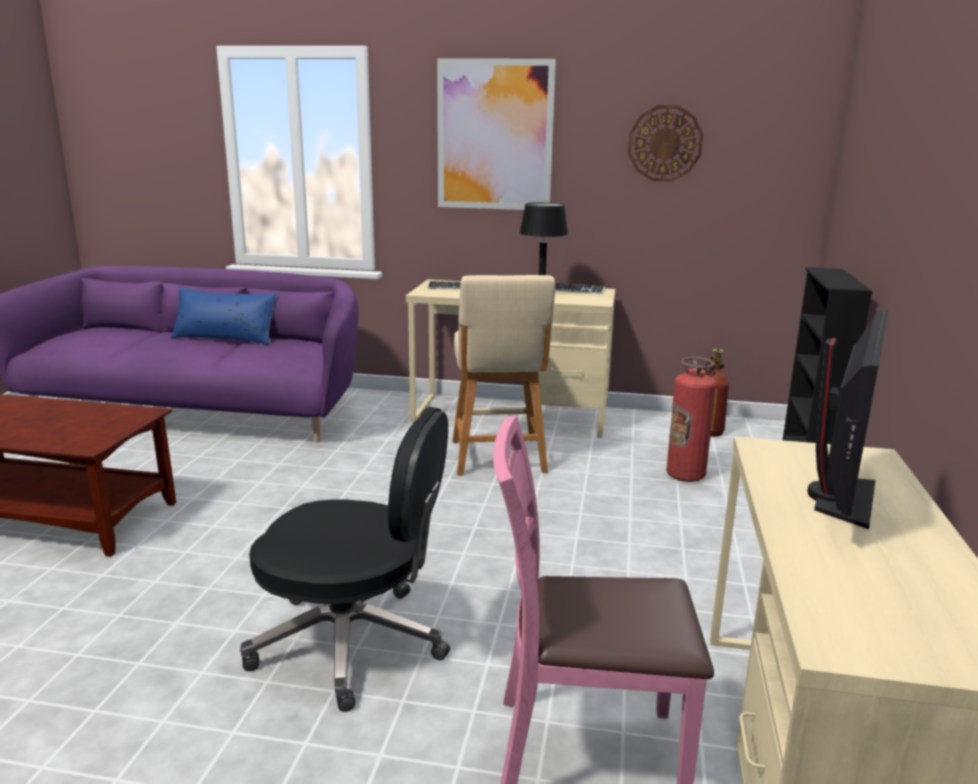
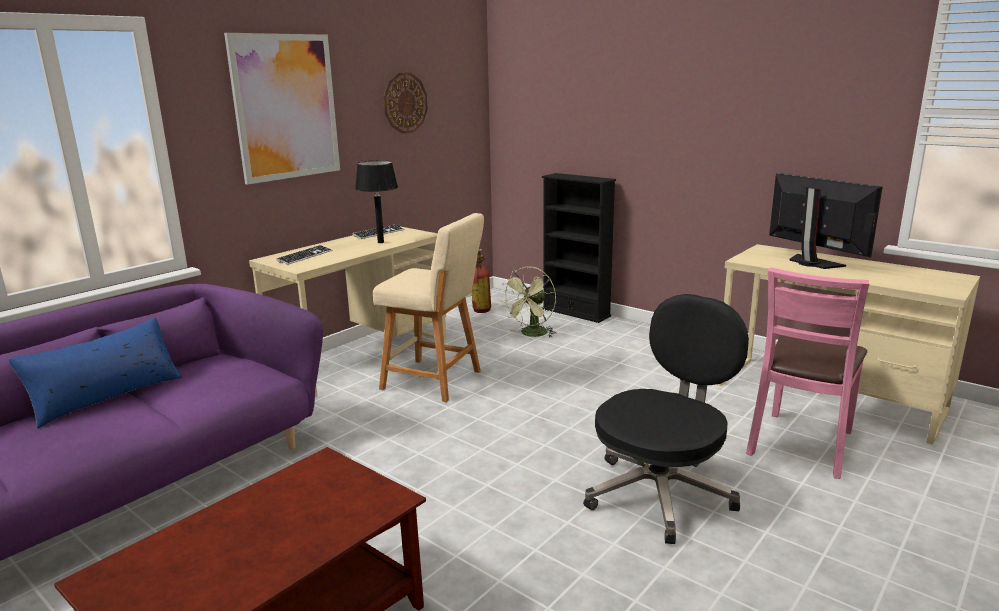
camera: 60 degrees left, 0 degrees up
(685, 475) = (532, 334): fire extinguisher -> green fan

